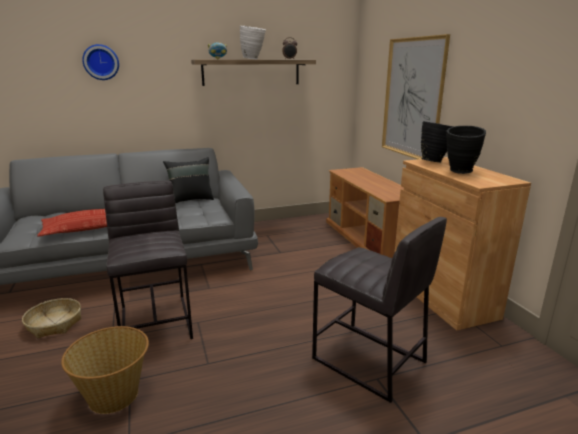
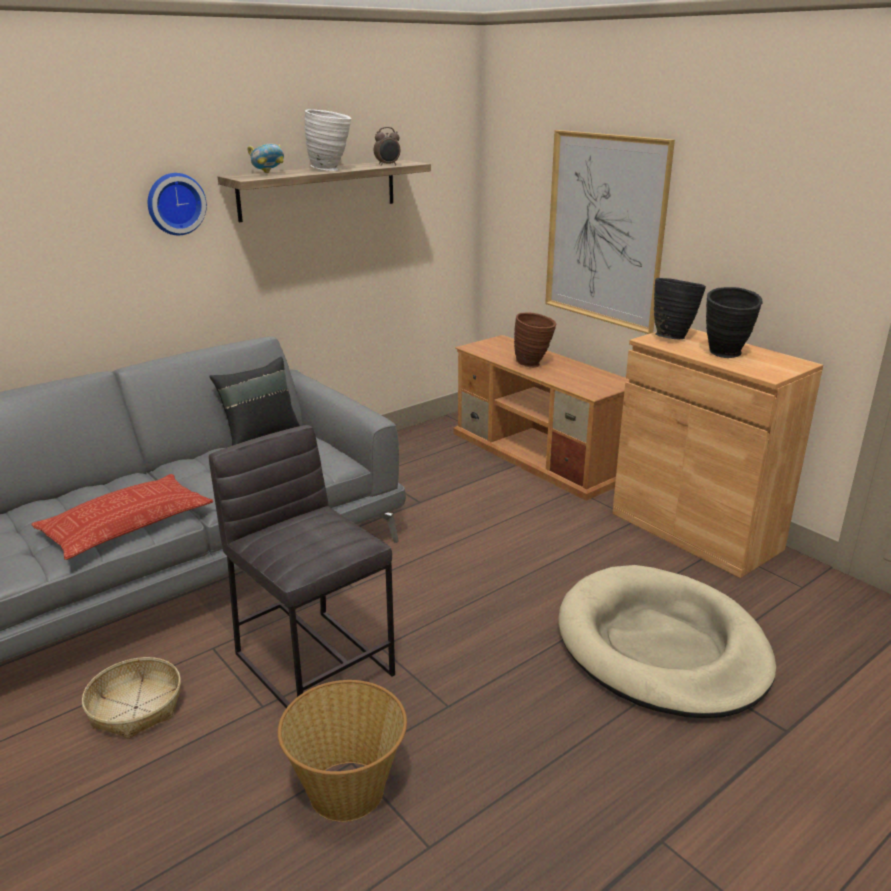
camera: 20 degrees left, 5 degrees up
(101, 62) = (54, 195): wall clock -> wall clock (175, 203)
(366, 181) = (533, 365): none -> brown vase
(369, 361) = (661, 647): grey stool -> beige dog bed

